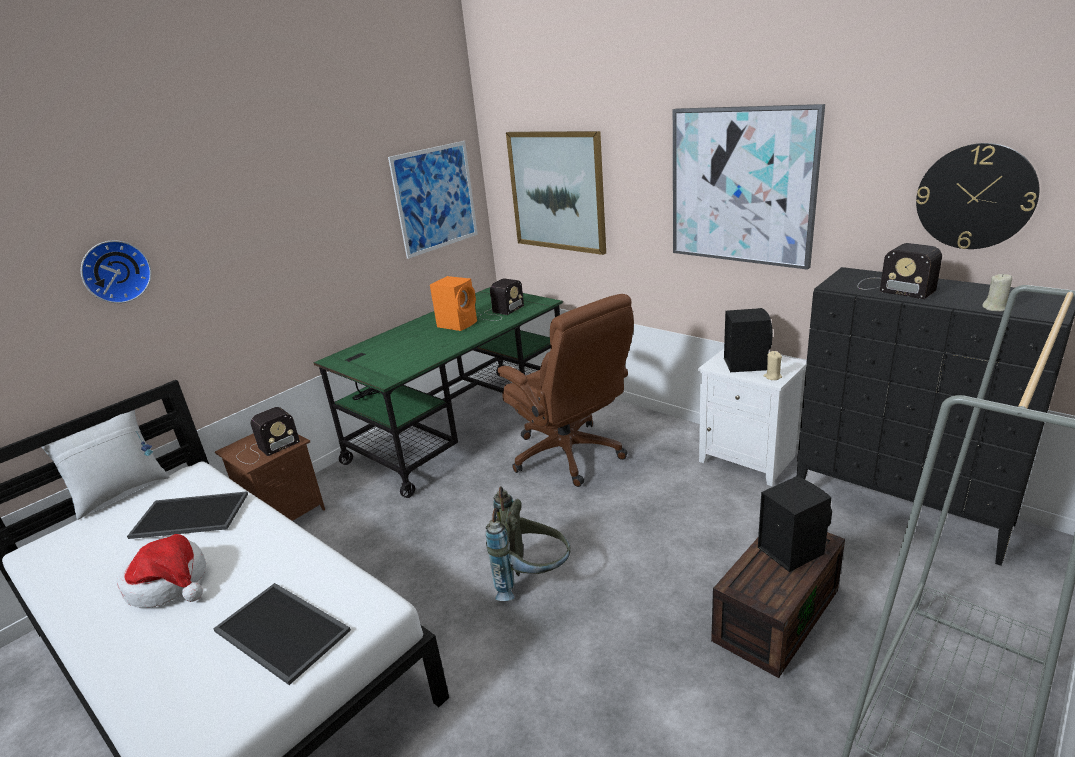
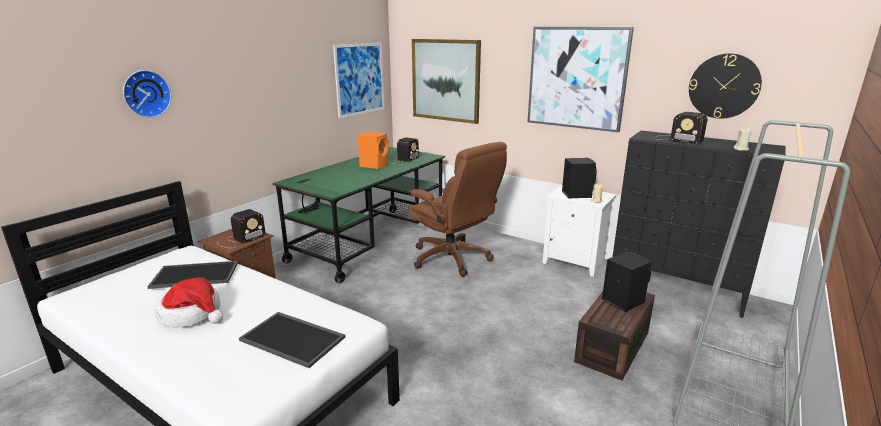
camera: 10 degrees left, 5 degrees down
(121, 494) = (130, 263): grey pillow -> none
(532, 580) = (443, 330): grey backpack -> none

